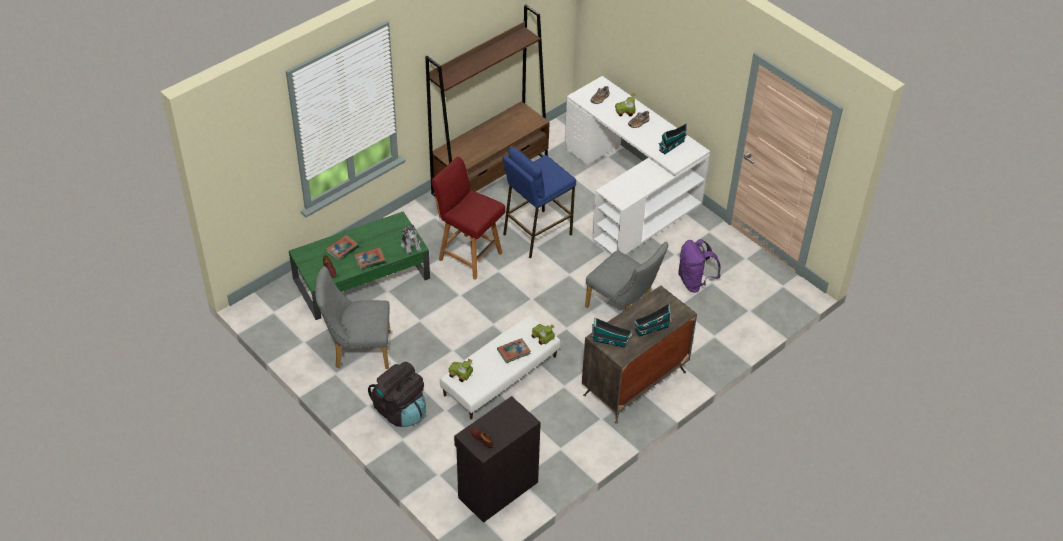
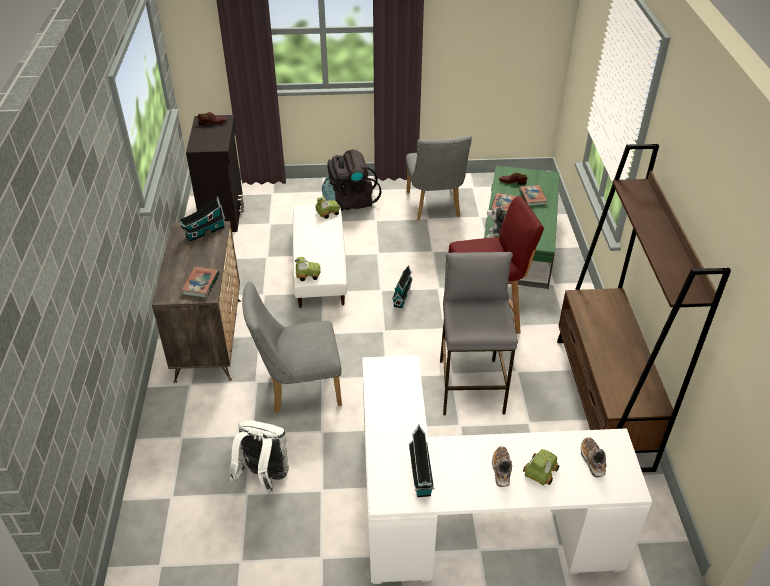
camera: 130 degrees right, 5 degrees down
(358, 350) = (434, 207): grey chair -> grey chair turned 135 degrees clockwise
(513, 352) = (313, 250): book -> book (201, 284)
(536, 234) = (471, 386): blue stool -> grey stool
(650, 329) = (181, 263): toy house -> toy house (402, 295)
(694, 282) = (264, 477): purple backpack -> white backpack

